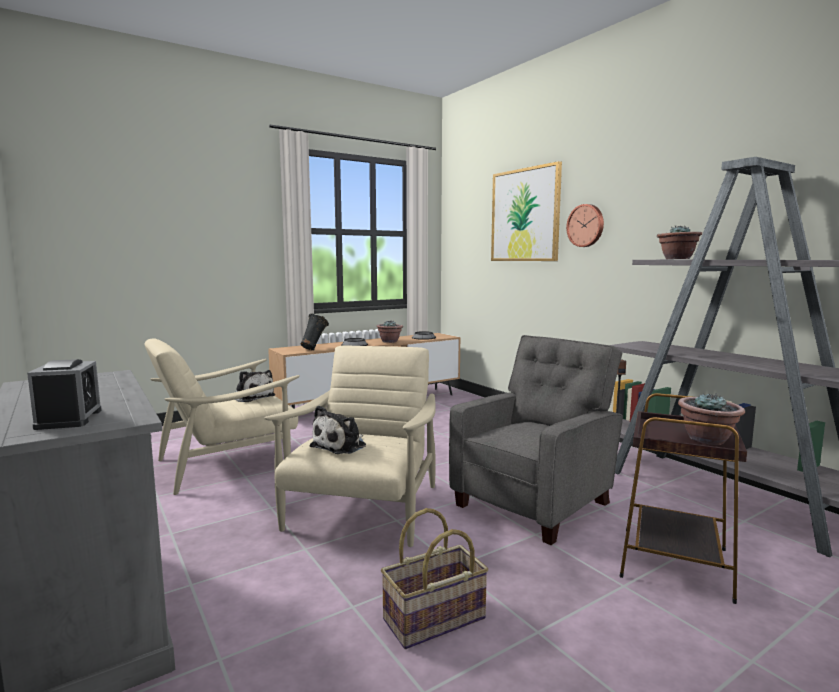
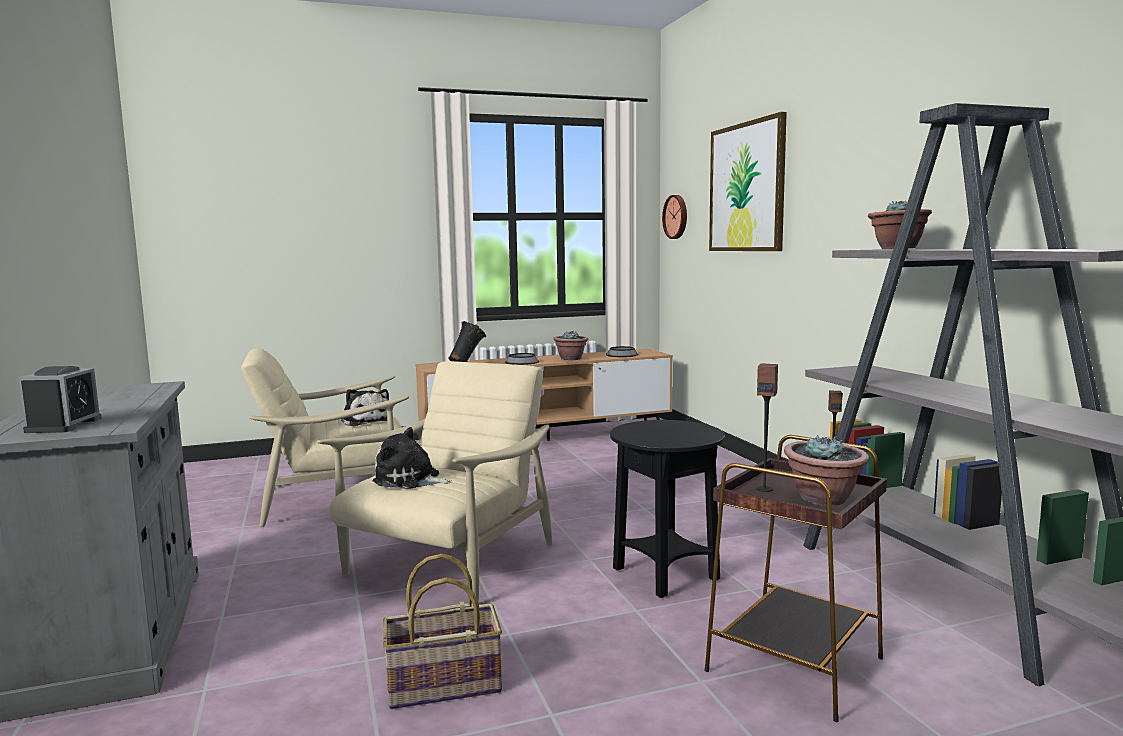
camera: 15 degrees right, 0 degrees up
(341, 446) = (410, 480): plush toy -> plush toy turned 60 degrees clockwise
(535, 503) = (666, 575): grey armchair -> black side table
(586, 225) = (813, 201): wall clock -> wall clock (676, 217)
(658, 435) = (764, 489): none -> speaker

